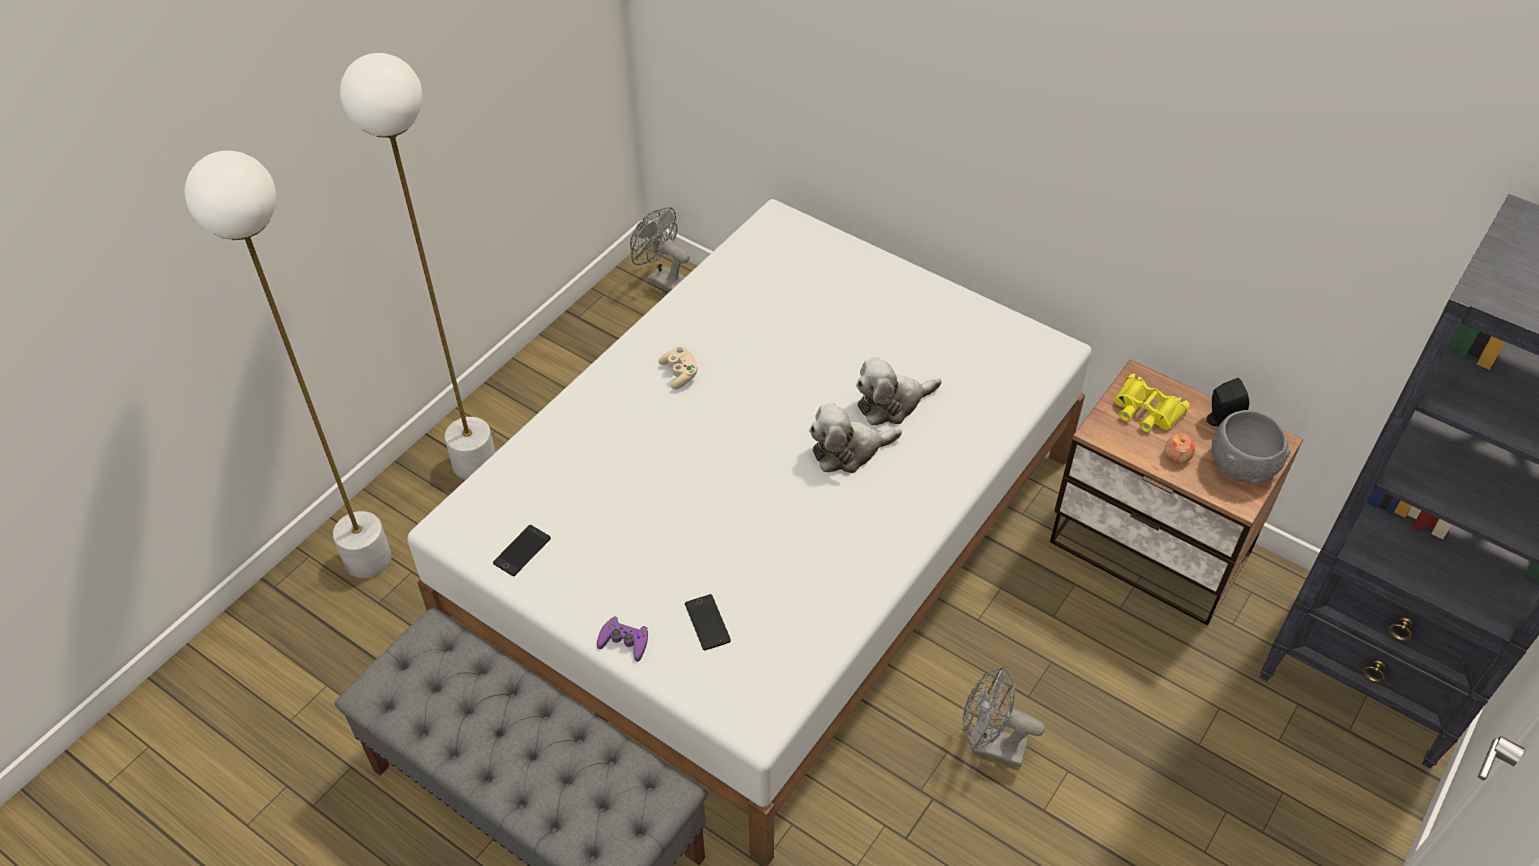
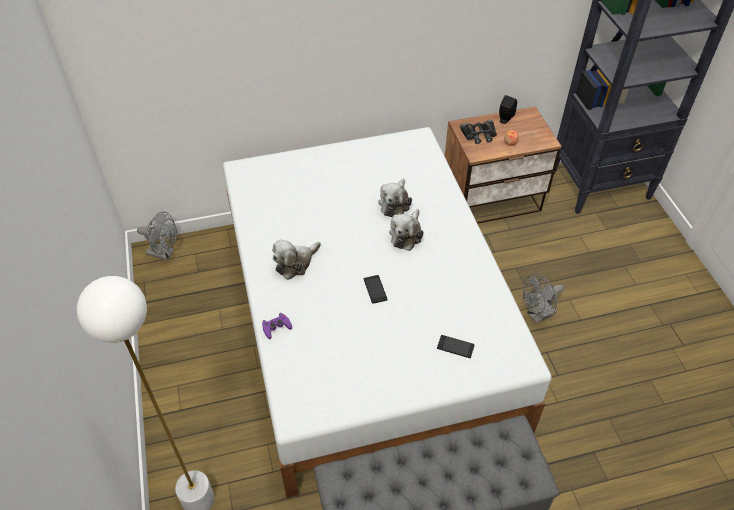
camera: 50 degrees left, 0 degrees up
(474, 463) = (189, 408): white floor lamp -> none
(522, 551) = (341, 395): phone -> phone (375, 289)
(624, 642) = (437, 386): purple game controller -> purple game controller (276, 327)
(662, 279) = (164, 253): grey fan -> grey fan turned 150 degrees counterclockwise
(680, 374) = (295, 263): beige game controller -> plush toy
(1146, 410) = (479, 135): yellow binoculars -> black binoculars
(1243, 464) = (532, 129): grey bowl -> none

